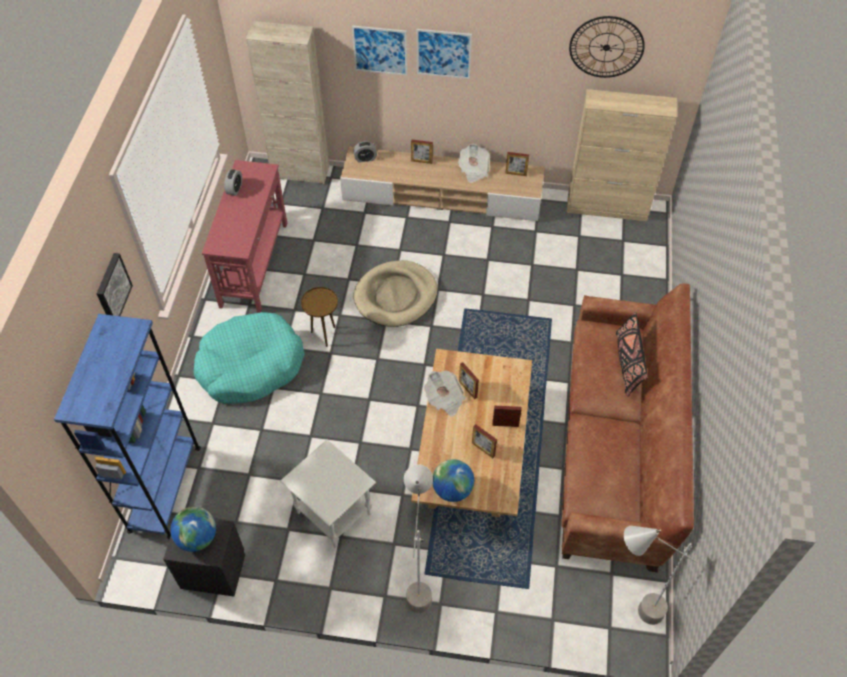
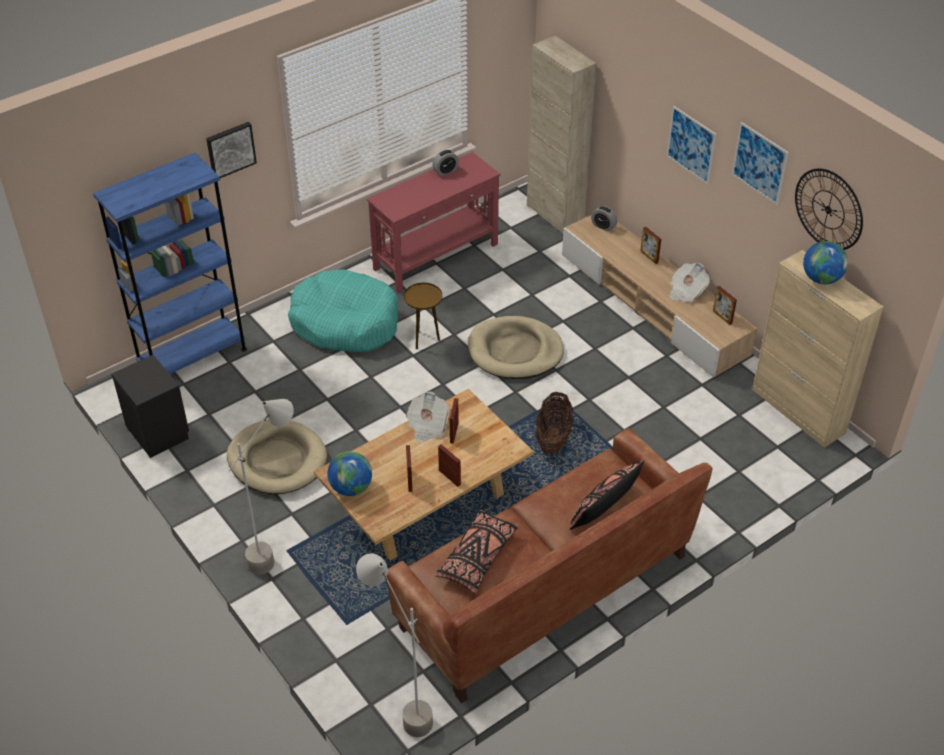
camera: 45 degrees right, 10 degrees down
(197, 537) = (146, 377): globe -> globe (821, 279)
(333, 513) = (277, 460): white side table -> beige dog bed
(380, 50) = (642, 115): picture -> picture (759, 163)
(494, 340) = (553, 438): none -> basket
(601, 466) = (477, 557): none -> black pillow

